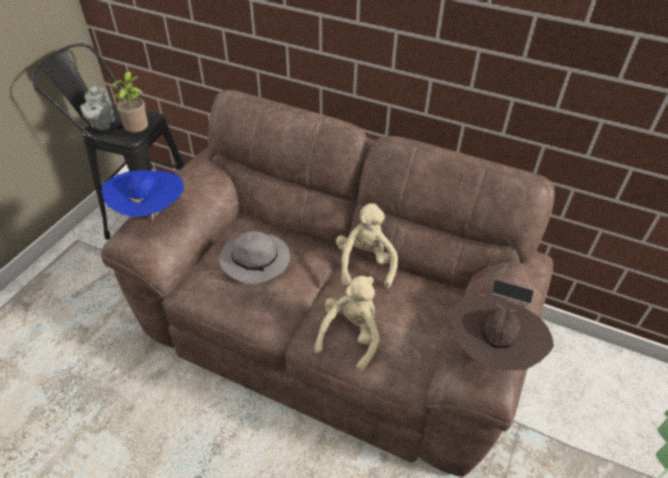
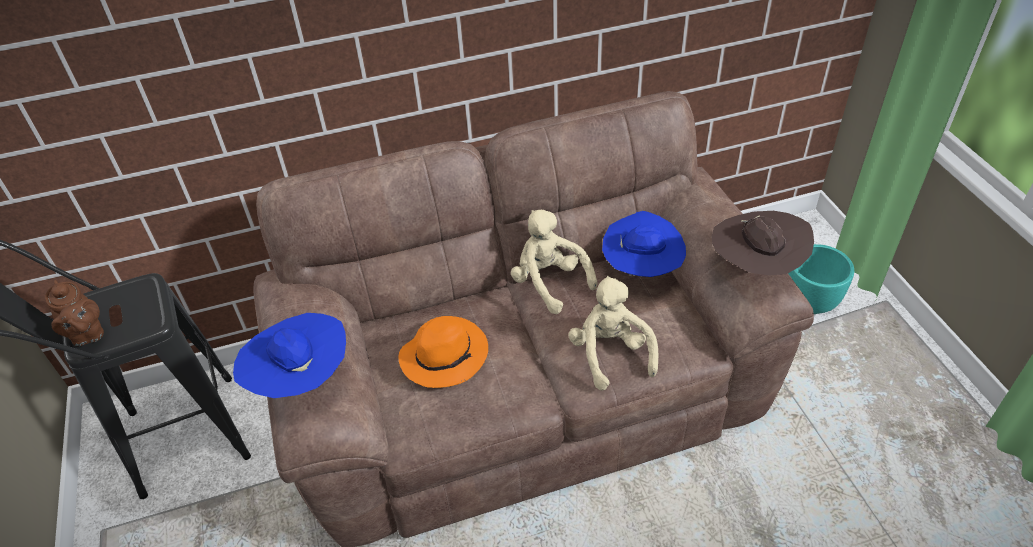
camera: 40 degrees left, 0 degrees up
(102, 125) = (87, 334): grey teapot -> brown teapot
(139, 133) = (156, 311): potted plant -> none
(256, 260) = (445, 354): grey hat -> orange hat
(433, 299) = (642, 270): none -> blue hat
(512, 293) = (716, 212): phone -> none
(599, 434) = (811, 303): none -> turquoise planter

